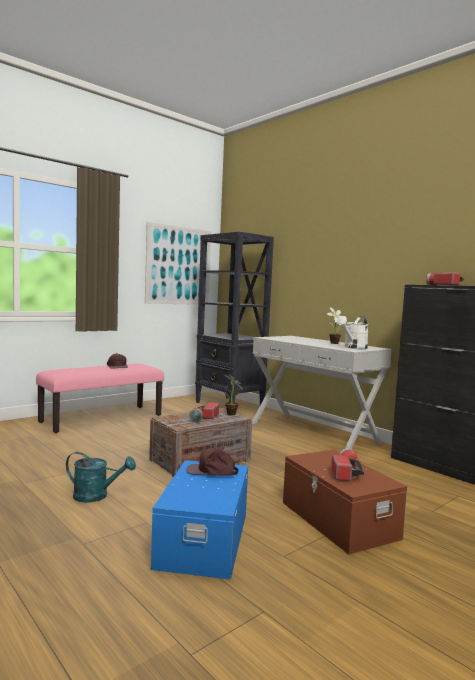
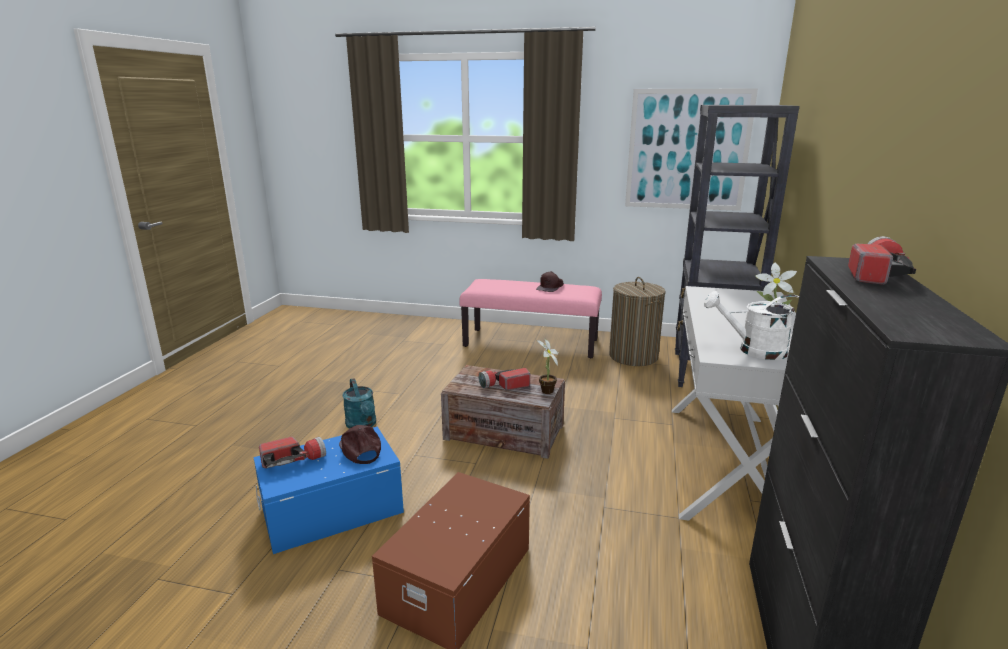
camera: 55 degrees right, 15 degrees up
(179, 409) = (633, 356): none -> laundry basket
(346, 472) = (449, 528): flashlight -> flashlight (293, 460)

